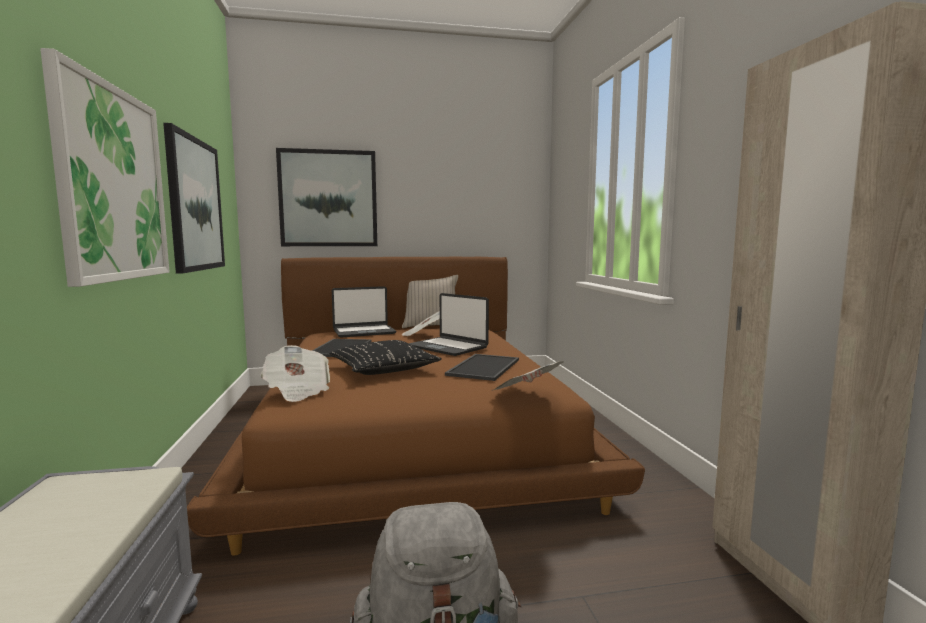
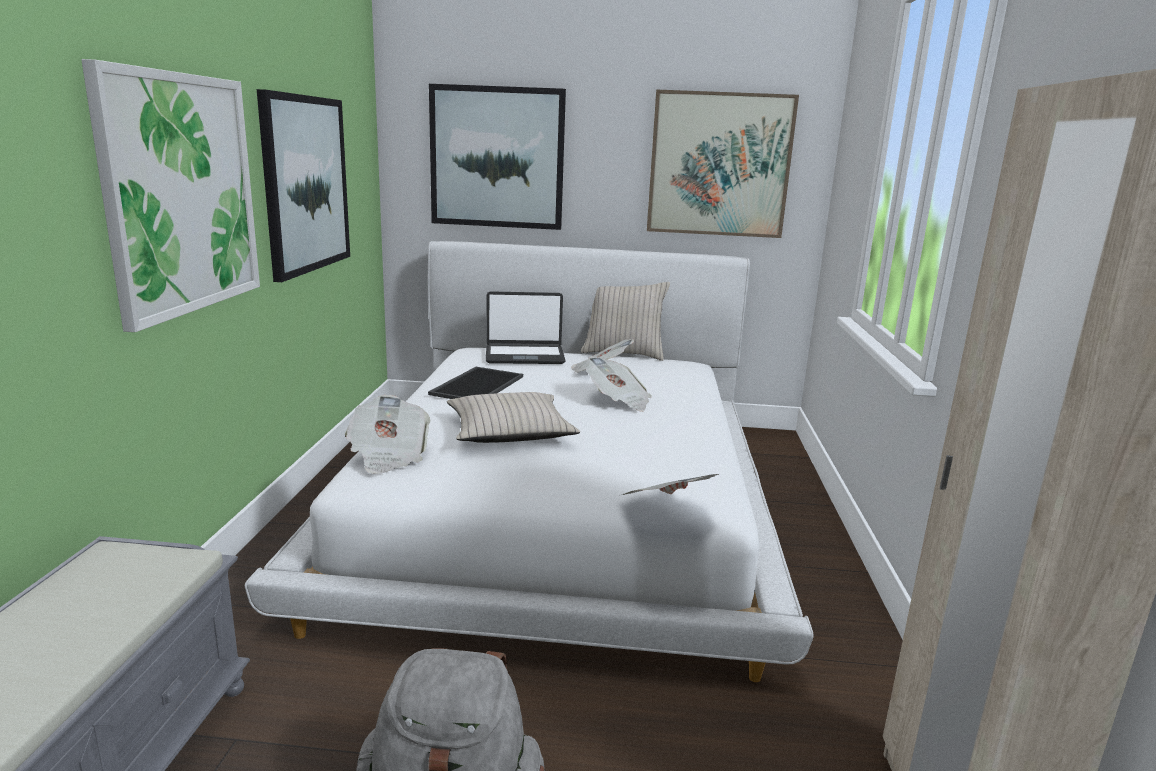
camera: 15 degrees right, 10 degrees up
(383, 369) = (509, 431): black pillow -> beige pillow
(411, 429) = (560, 502): brown bed -> white bed
(448, 347) = (618, 401): laptop -> newspaper
(480, 199) = (719, 165): none -> picture
(483, 367) = (640, 447): tray -> none

